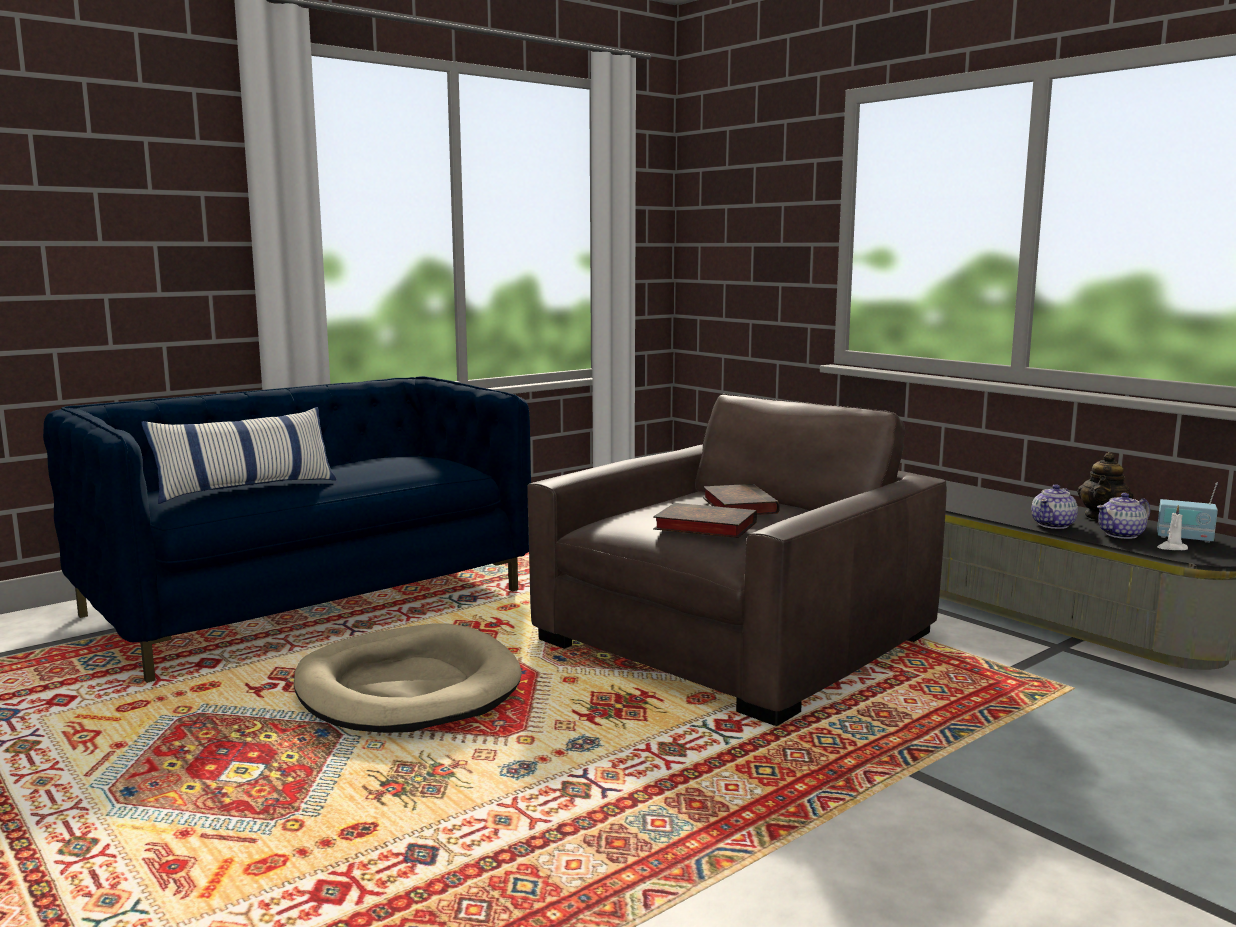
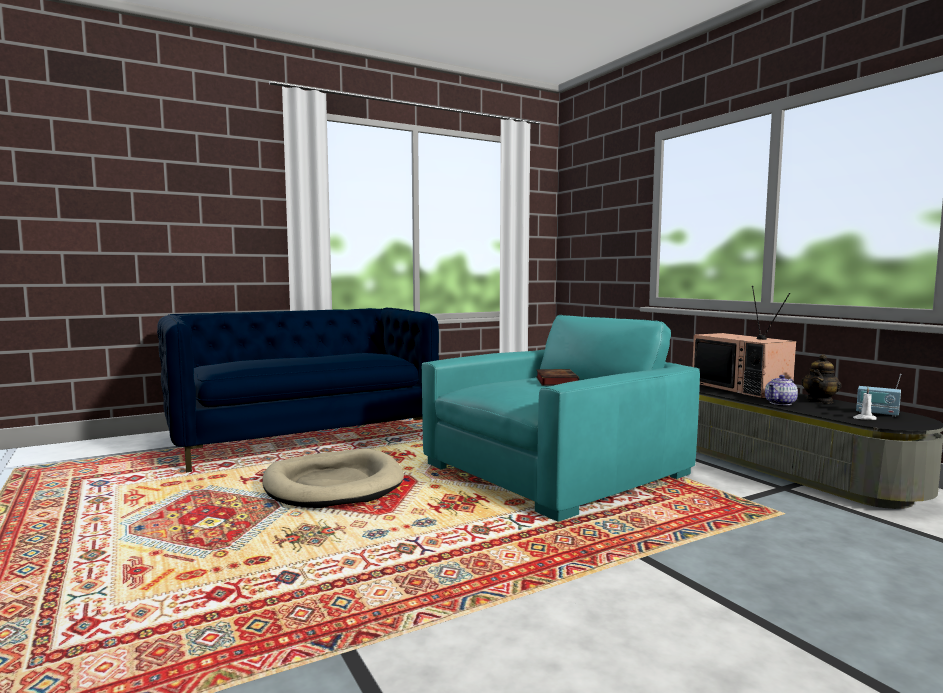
camera: 10 degrees right, 5 degrees down
(245, 488) = (260, 362): pillow -> none
(702, 527) = (523, 389): book -> none
(734, 637) = (554, 469): brown armchair -> turquoise armchair
(990, 500) = (742, 389): none -> television
(1121, 534) = (829, 410): teapot -> none

